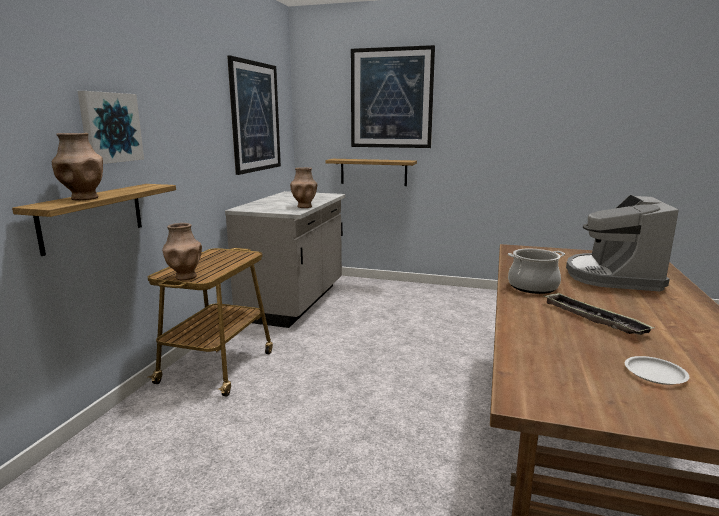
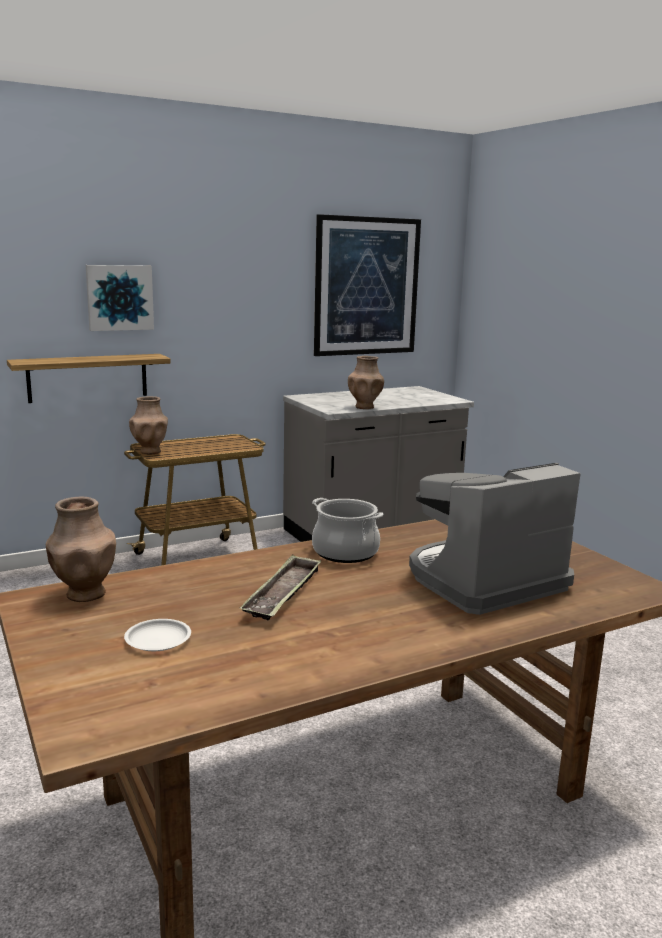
camera: 45 degrees right, 0 degrees up
(84, 198) = (62, 360): brown vase -> brown vase (84, 594)
(373, 172) = (535, 376): shelf -> none
(391, 98) = (566, 267): picture -> none

